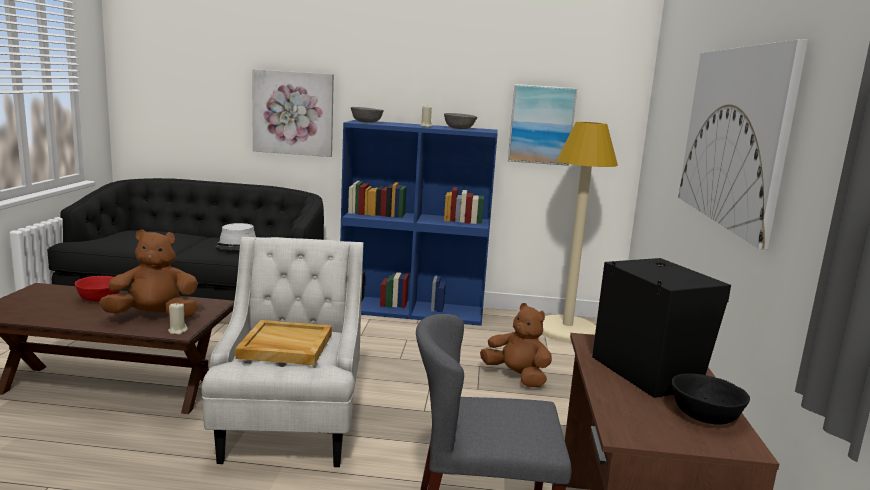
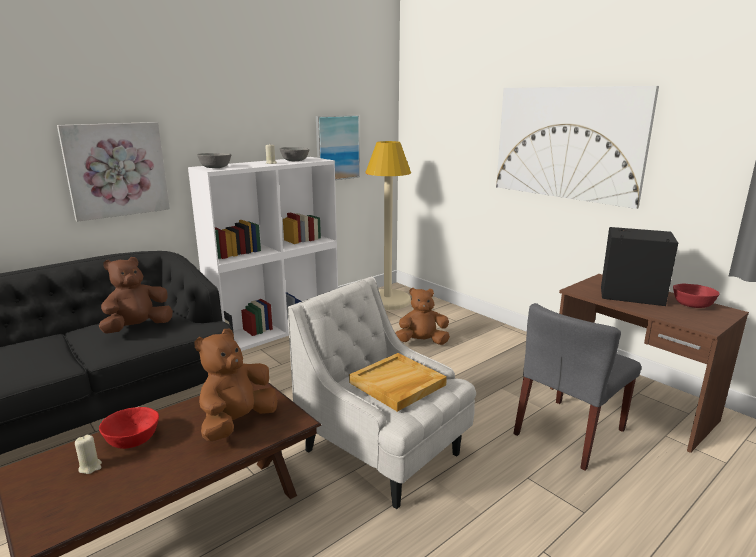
camera: 45 degrees left, 5 degrees up
(177, 331) = (290, 421): beige candle -> beige candle (90, 467)
(236, 245) = (137, 328): grey hat -> brown plush toy
(413, 311) = (277, 329): blue bookcase -> white bookcase
(705, 415) = (692, 304): black bowl -> red bowl

